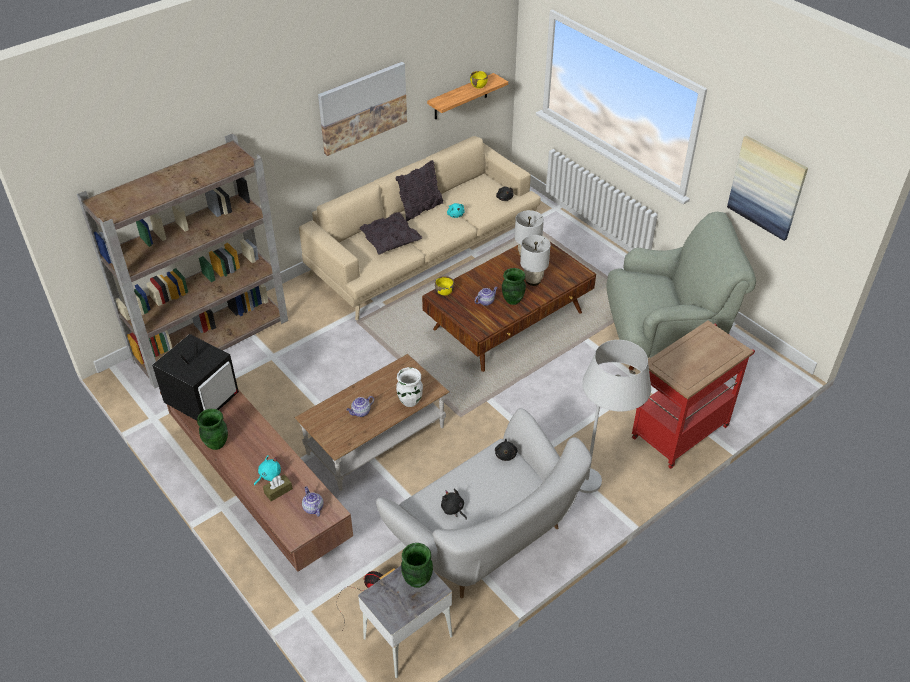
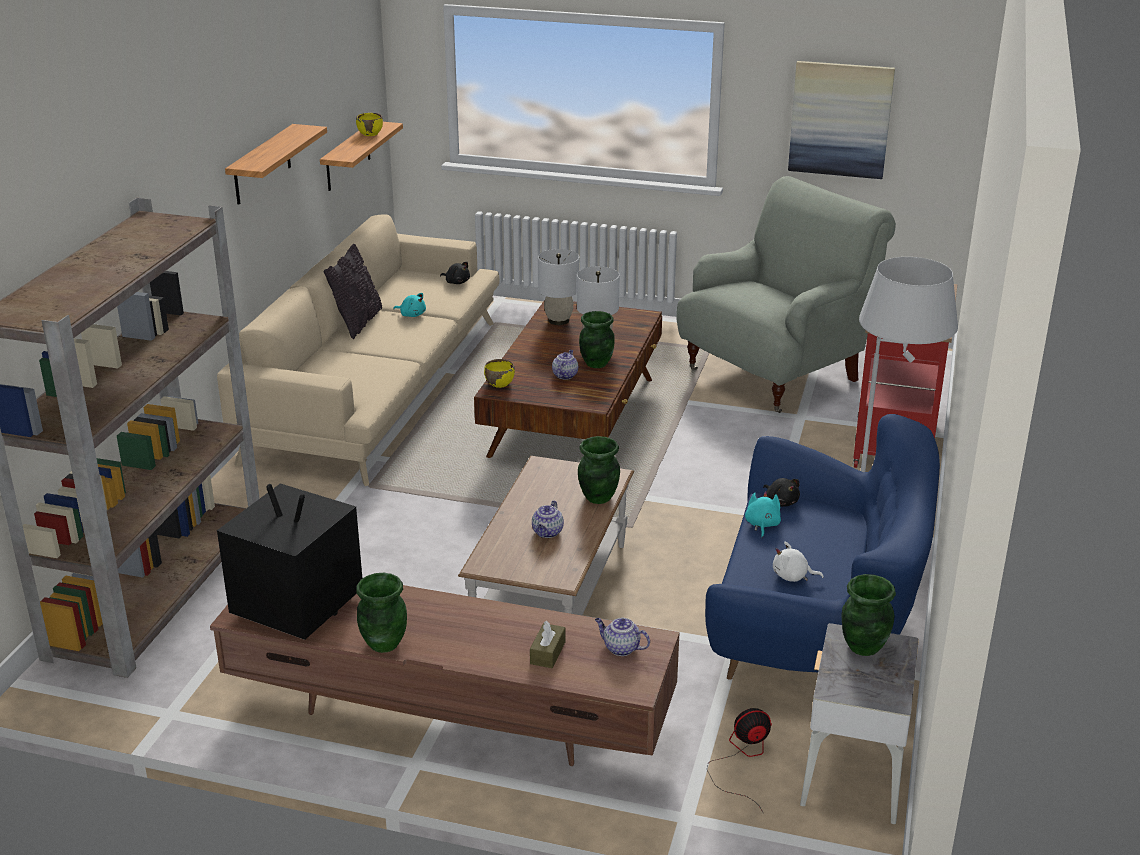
camera: 35 degrees left, 15 degrees down
(203, 399) = (296, 606): television -> television turned 60 degrees counterclockwise
(268, 475) = (511, 643): turquoise plush toy -> turquoise plush toy (762, 525)
(363, 107) = (262, 165): picture -> shelf
(389, 239) = (352, 361): black pillow -> none
(409, 401) = (598, 497): white vase -> green vase
(453, 509) = (792, 576): black plush toy -> white plush toy
(487, 538) = (816, 628): white sofa -> blue sofa

